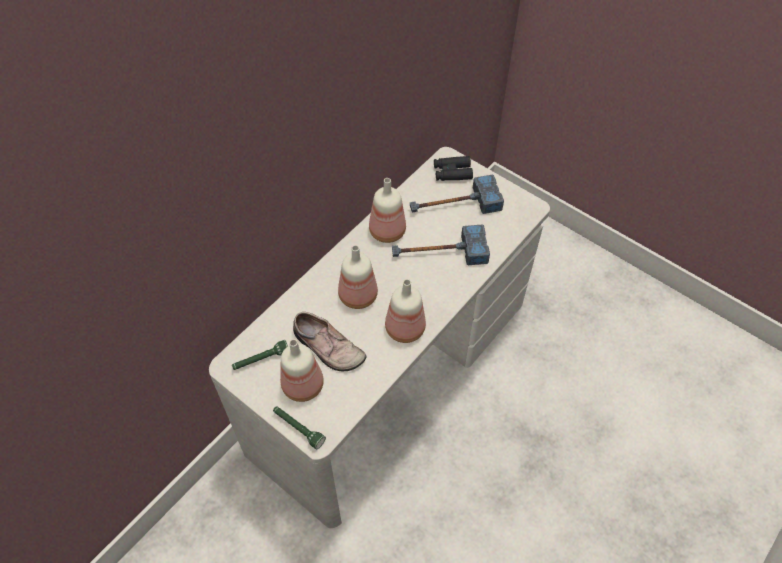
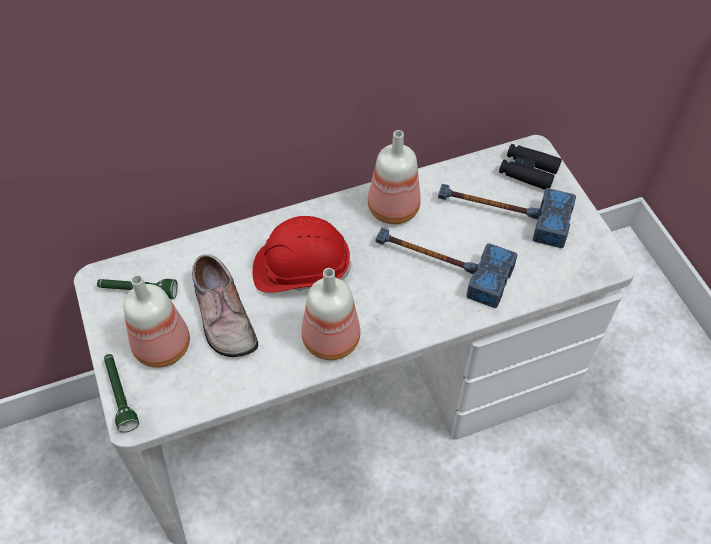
camera: 30 degrees right, 0 degrees up
(356, 295) = (301, 269): bottle -> red hard hat

